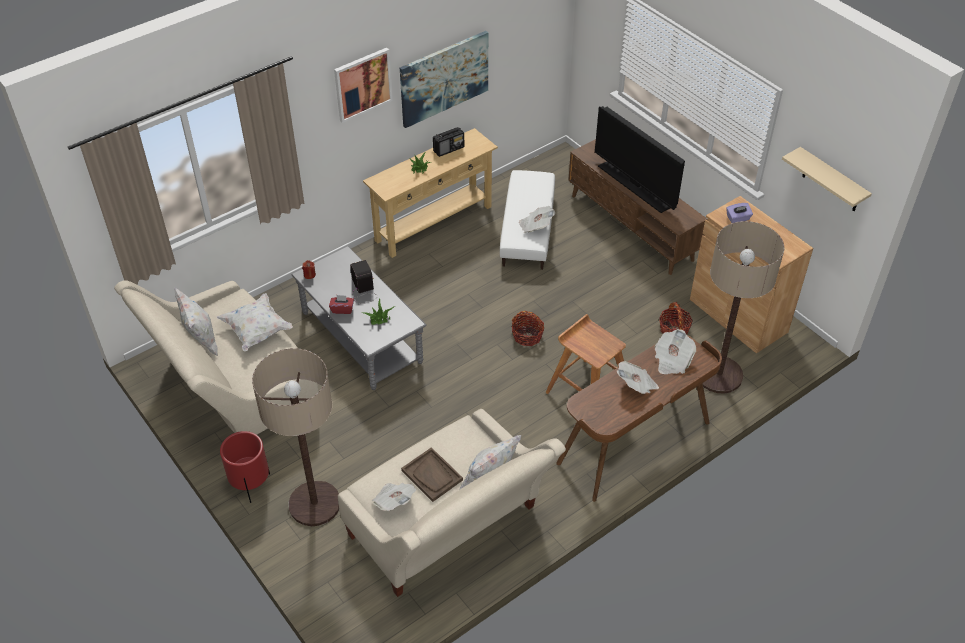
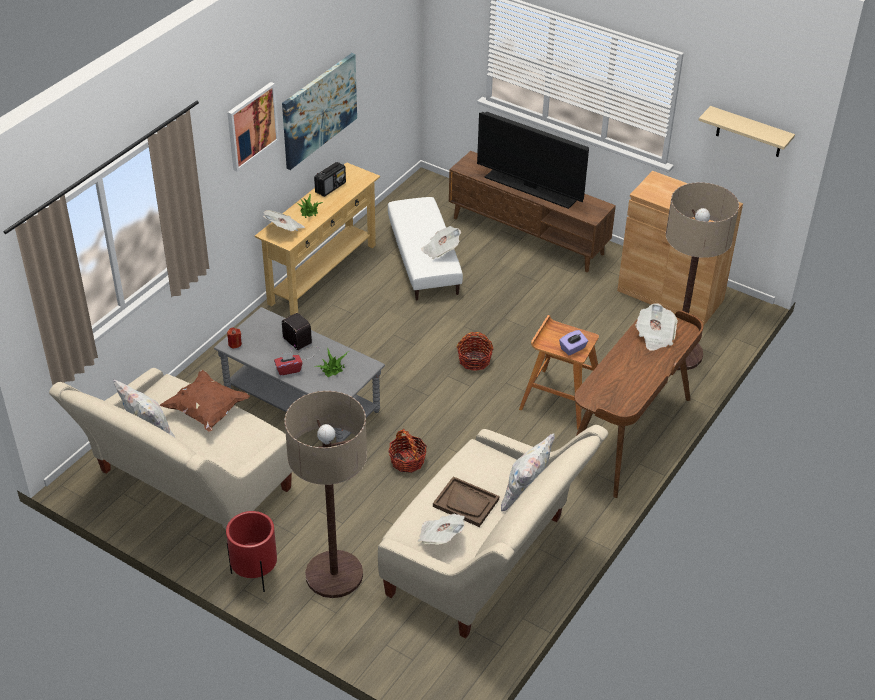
camera: 20 degrees left, 5 degrees down
(257, 331) = (207, 411): white pillow -> brown pillow
(636, 385) = (633, 366): newspaper -> newspaper (284, 229)
(674, 329) = (615, 321): basket -> basket (407, 461)
(738, 218) = (661, 191): purple tissue box -> purple tissue box (573, 349)

